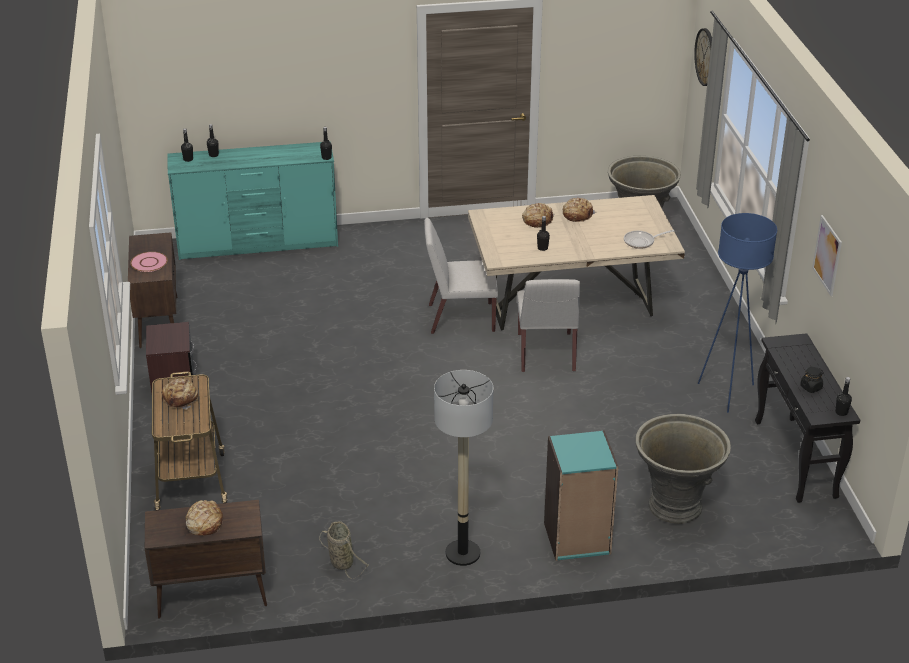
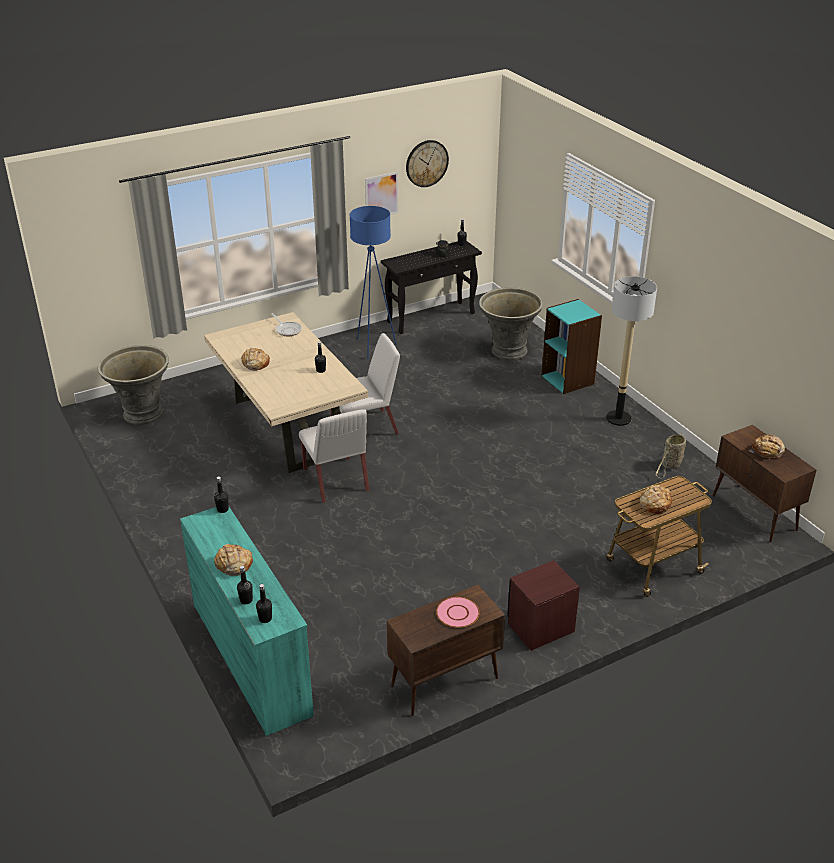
camera: 110 degrees left, 0 degrees up
(537, 220) = (273, 380): bread -> bread (233, 565)
(706, 57) = (91, 242): wall clock -> wall clock (426, 163)

